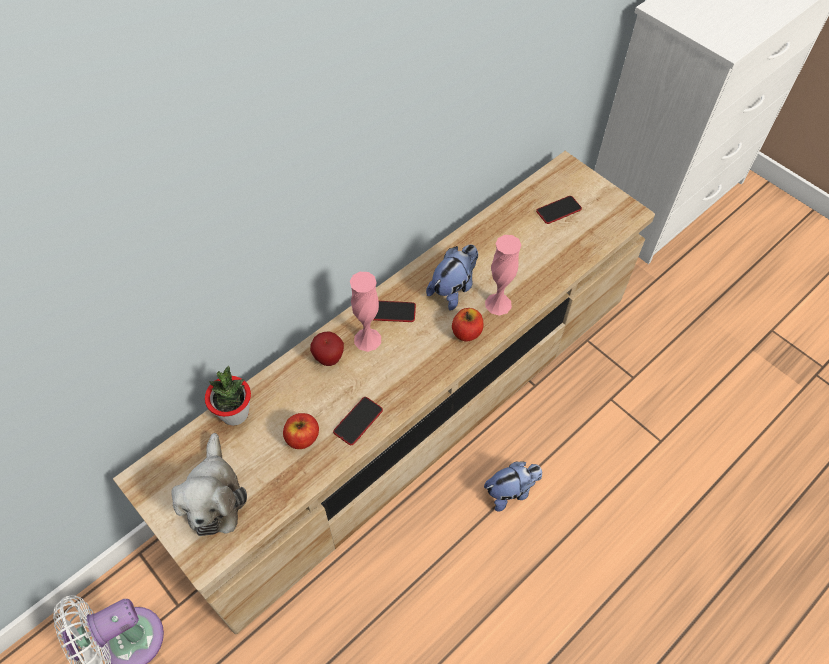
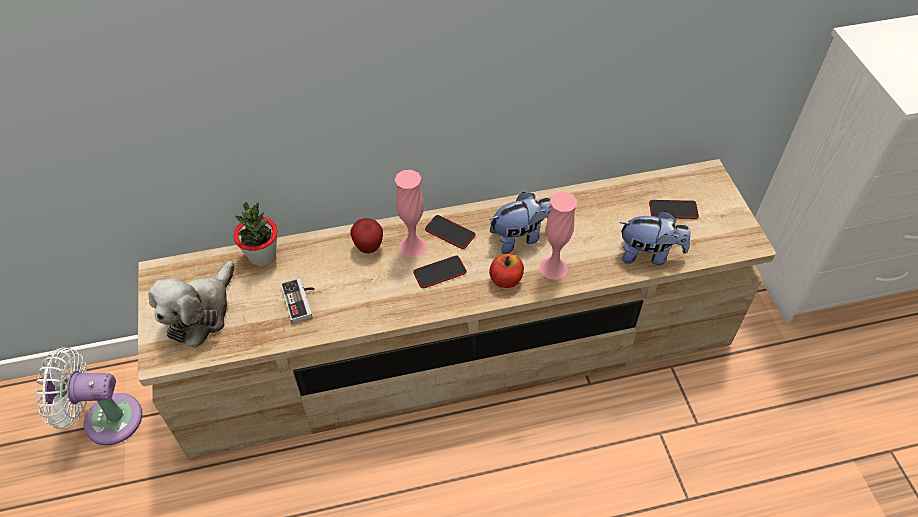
camera: 30 degrees right, 5 degrees down
(302, 437) = (301, 301): apple -> game controller
(358, 421) = (356, 310): phone -> phone (439, 272)
(511, 492) = (502, 468): plush toy -> plush toy (648, 254)

